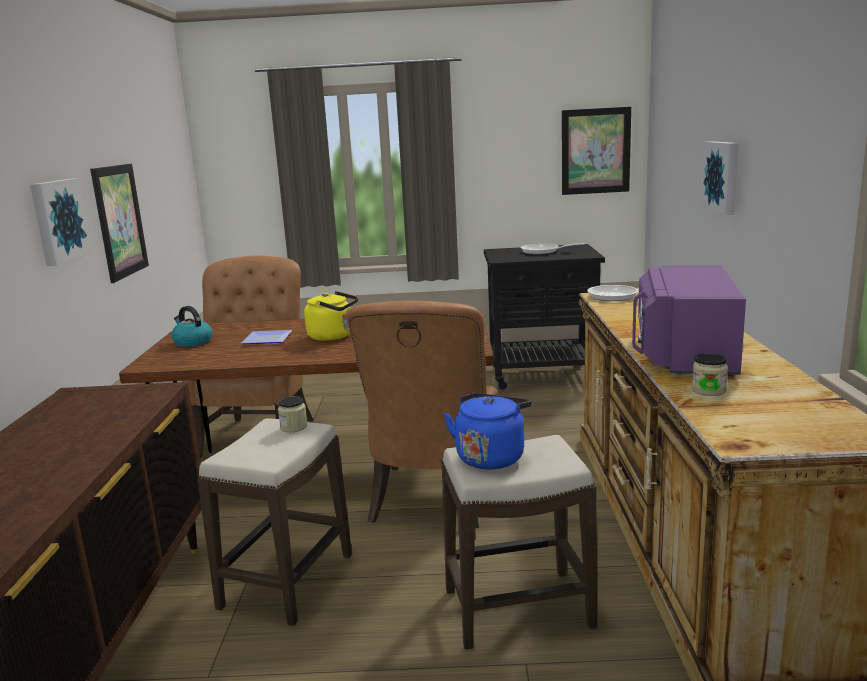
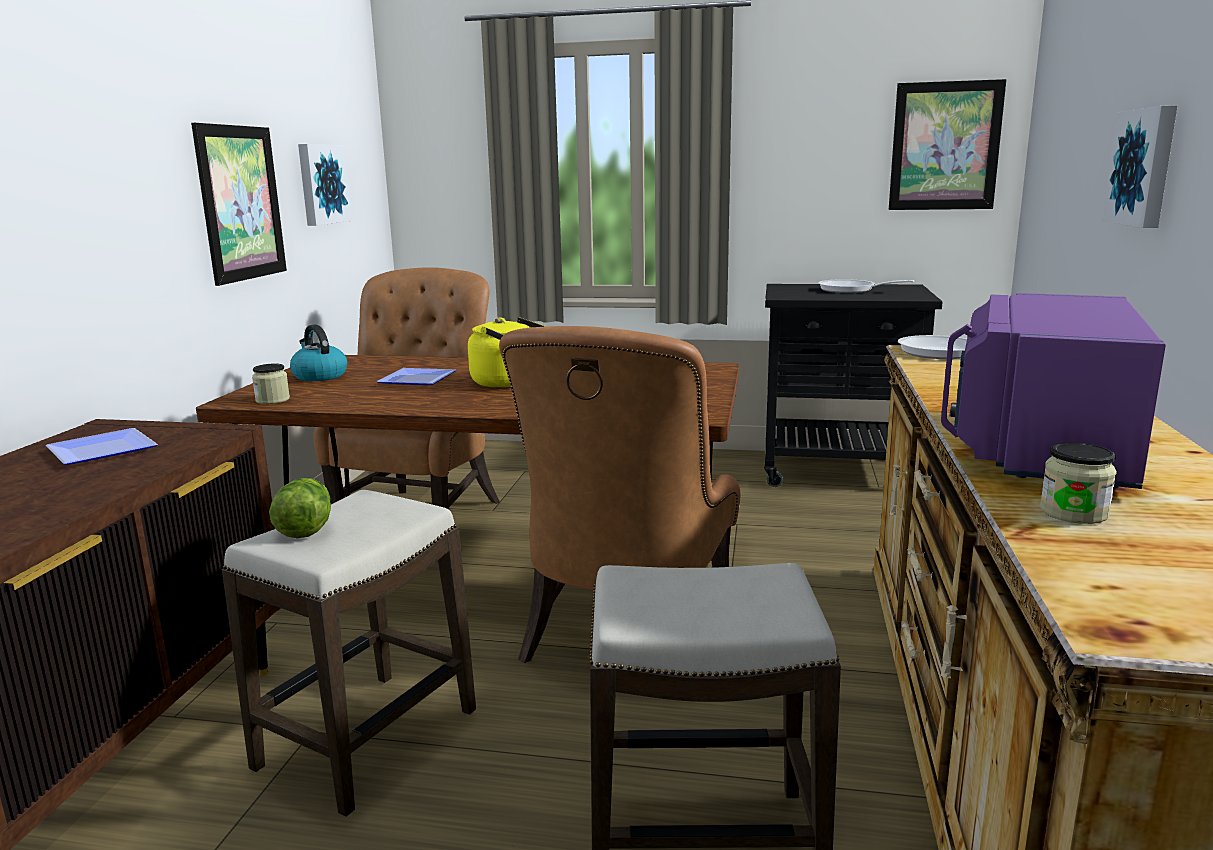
camera: 10 degrees right, 0 degrees up
(58, 220) = (122, 185): picture -> picture (322, 184)
(91, 408) = (105, 449): none -> plate
(244, 445) = (304, 527): none -> lettuce
(294, 427) = (391, 506): jar -> jar (272, 400)
(491, 456) = (667, 588): blue kettle -> none

